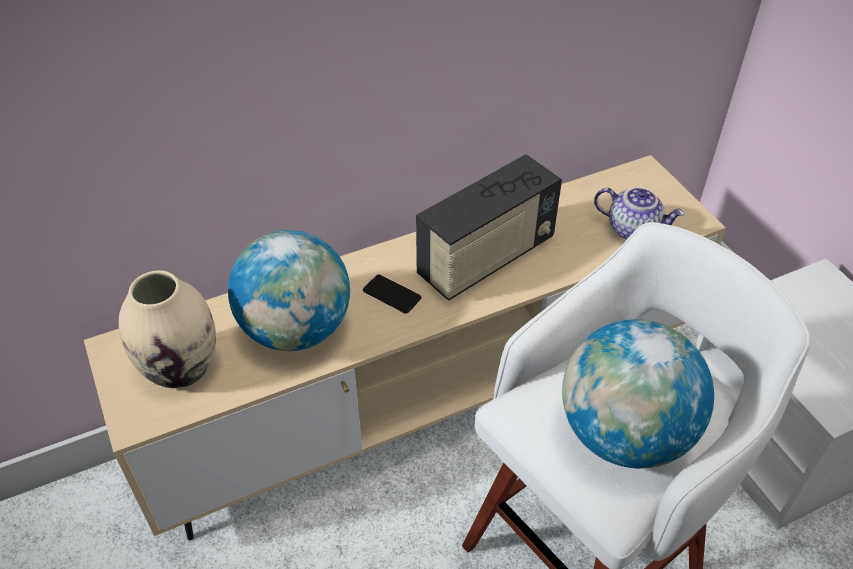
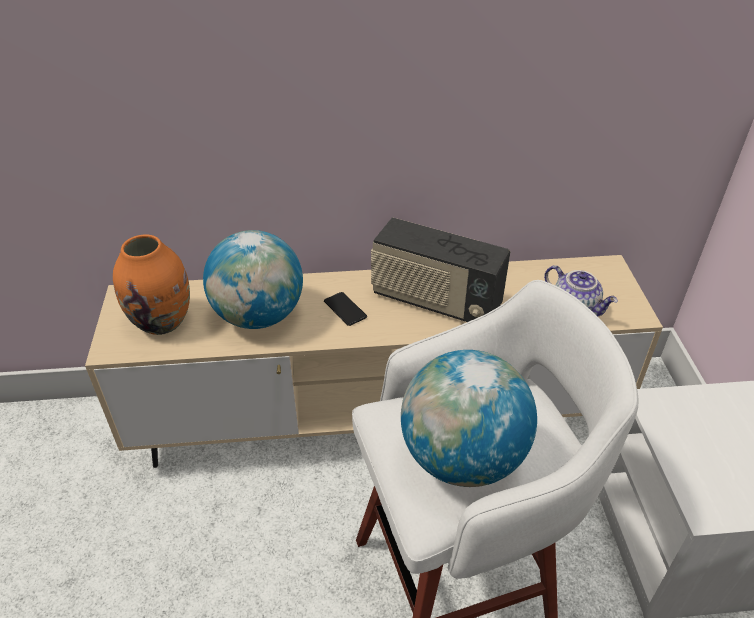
camera: 20 degrees right, 5 degrees down
(181, 368) = (162, 321): beige vase -> orange vase
(486, 259) = (435, 301): radio -> radio turned 45 degrees clockwise

